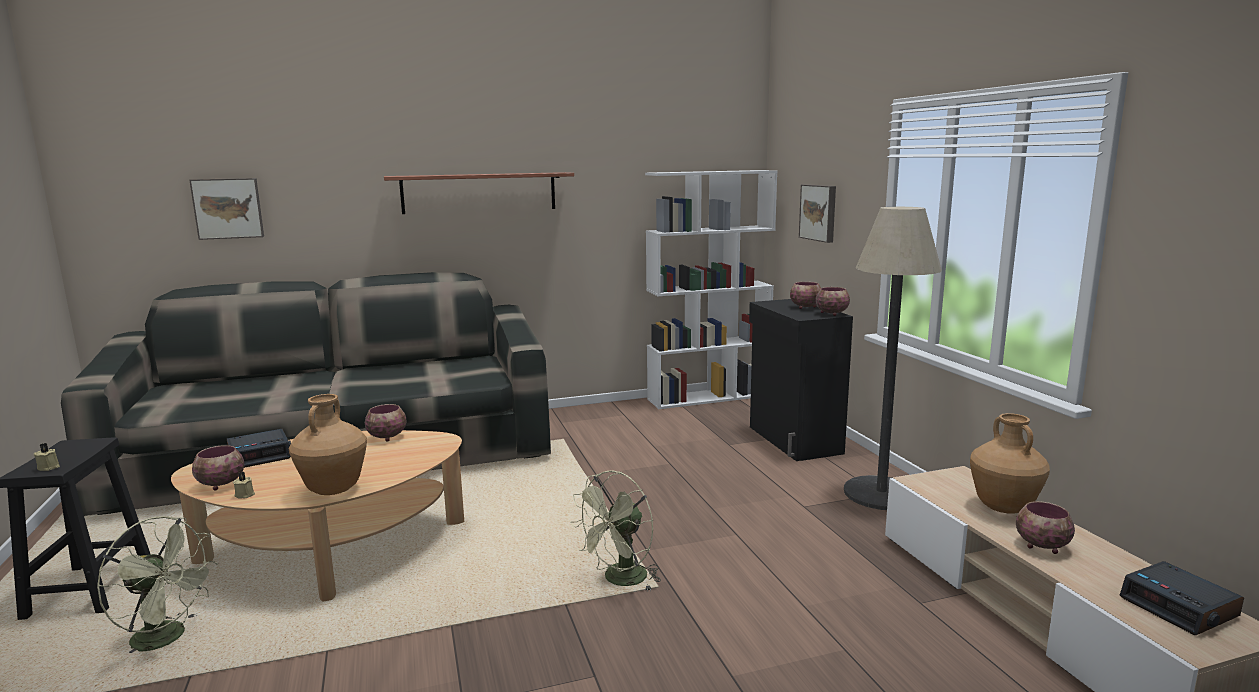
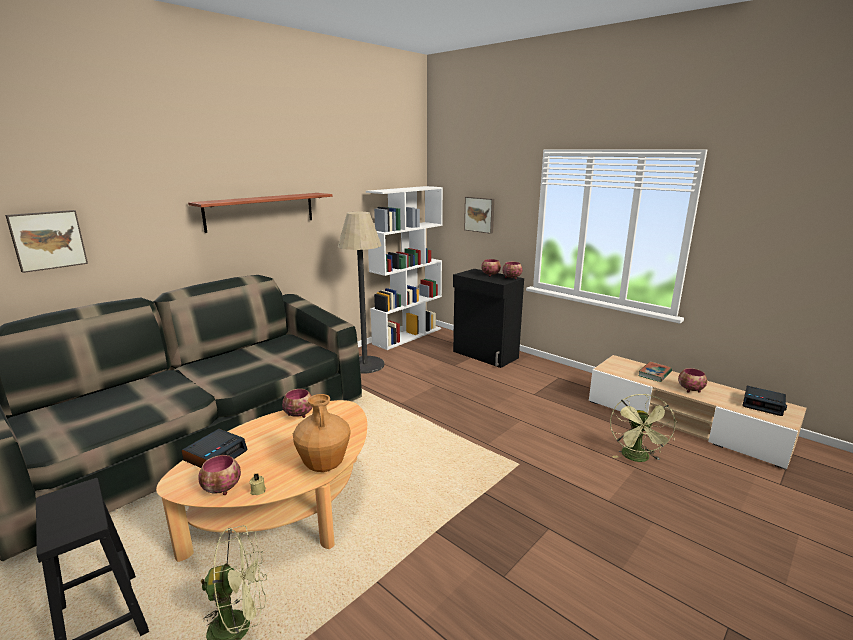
camera: 30 degrees left, 5 degrees up
(49, 467) = (78, 525): beige candle -> none
(620, 581) = (495, 467): green fan -> green fan (637, 458)
(881, 494) = (559, 377): floor lamp -> floor lamp (365, 365)
(1003, 508) = (654, 374): brown vase -> book

